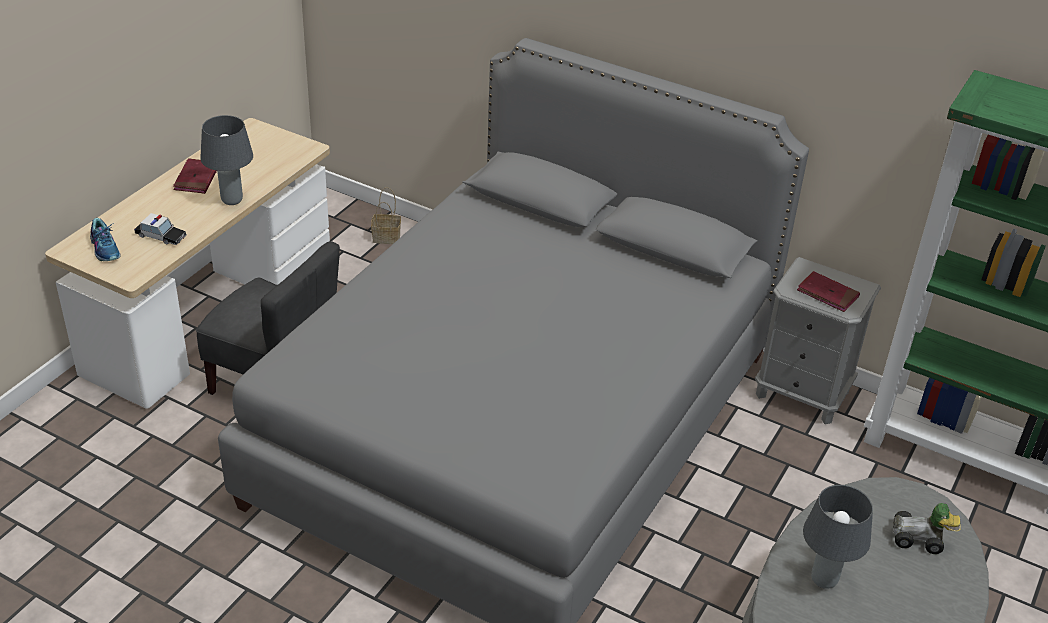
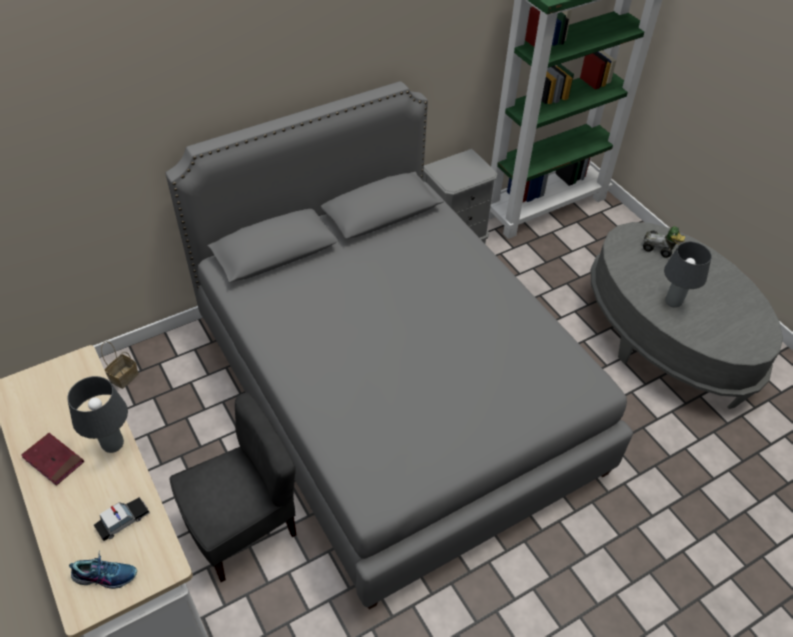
camera: 60 degrees left, 10 degrees up
(827, 294) = (466, 172): red book -> none
(920, 540) = (659, 249): toy car -> toy car turned 75 degrees clockwise

